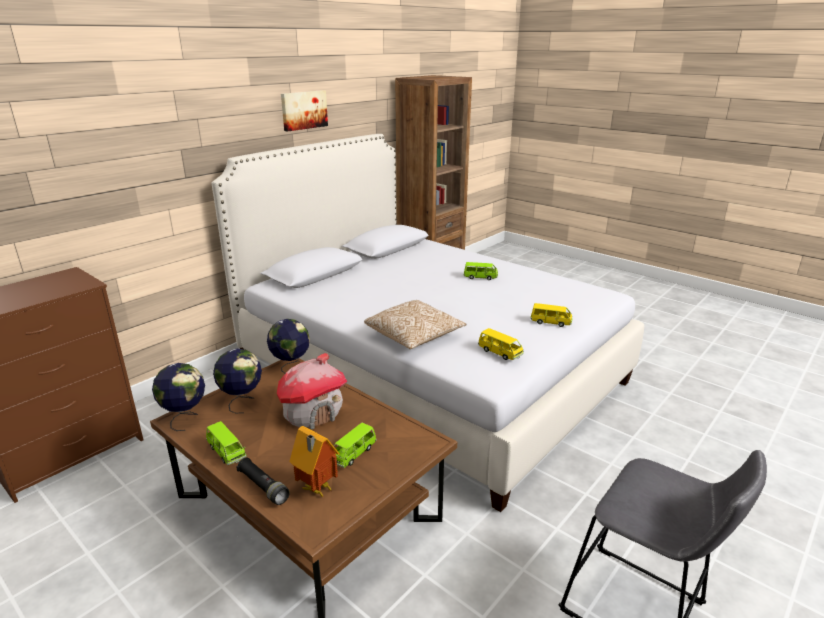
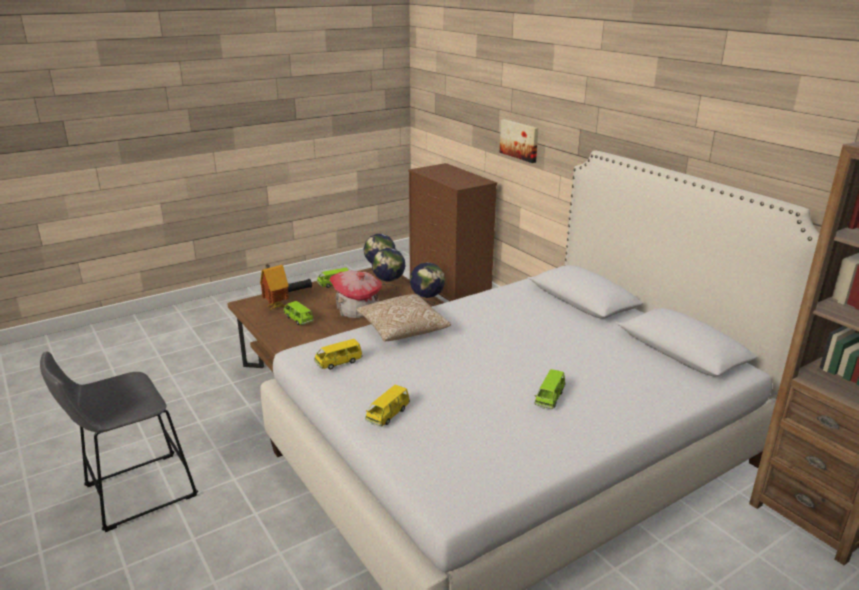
camera: 105 degrees right, 0 degrees up
(303, 110) = (707, 133): picture -> picture (520, 140)

